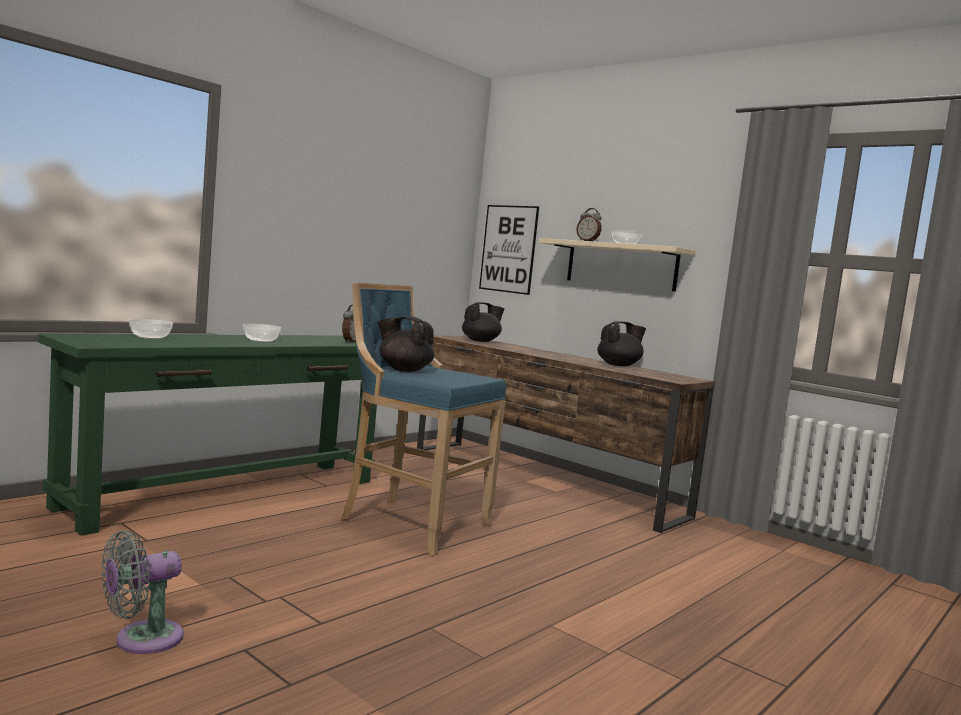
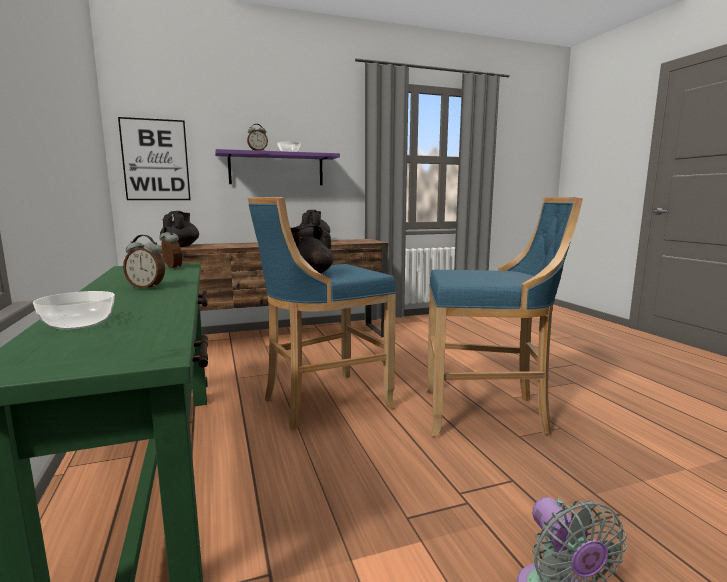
camera: 60 degrees left, 5 degrees up
(261, 340) = (147, 287): bowl -> alarm clock
(475, 607) = (487, 414): none -> blue stool
(621, 265) = (276, 169): beige shelf -> purple shelf

